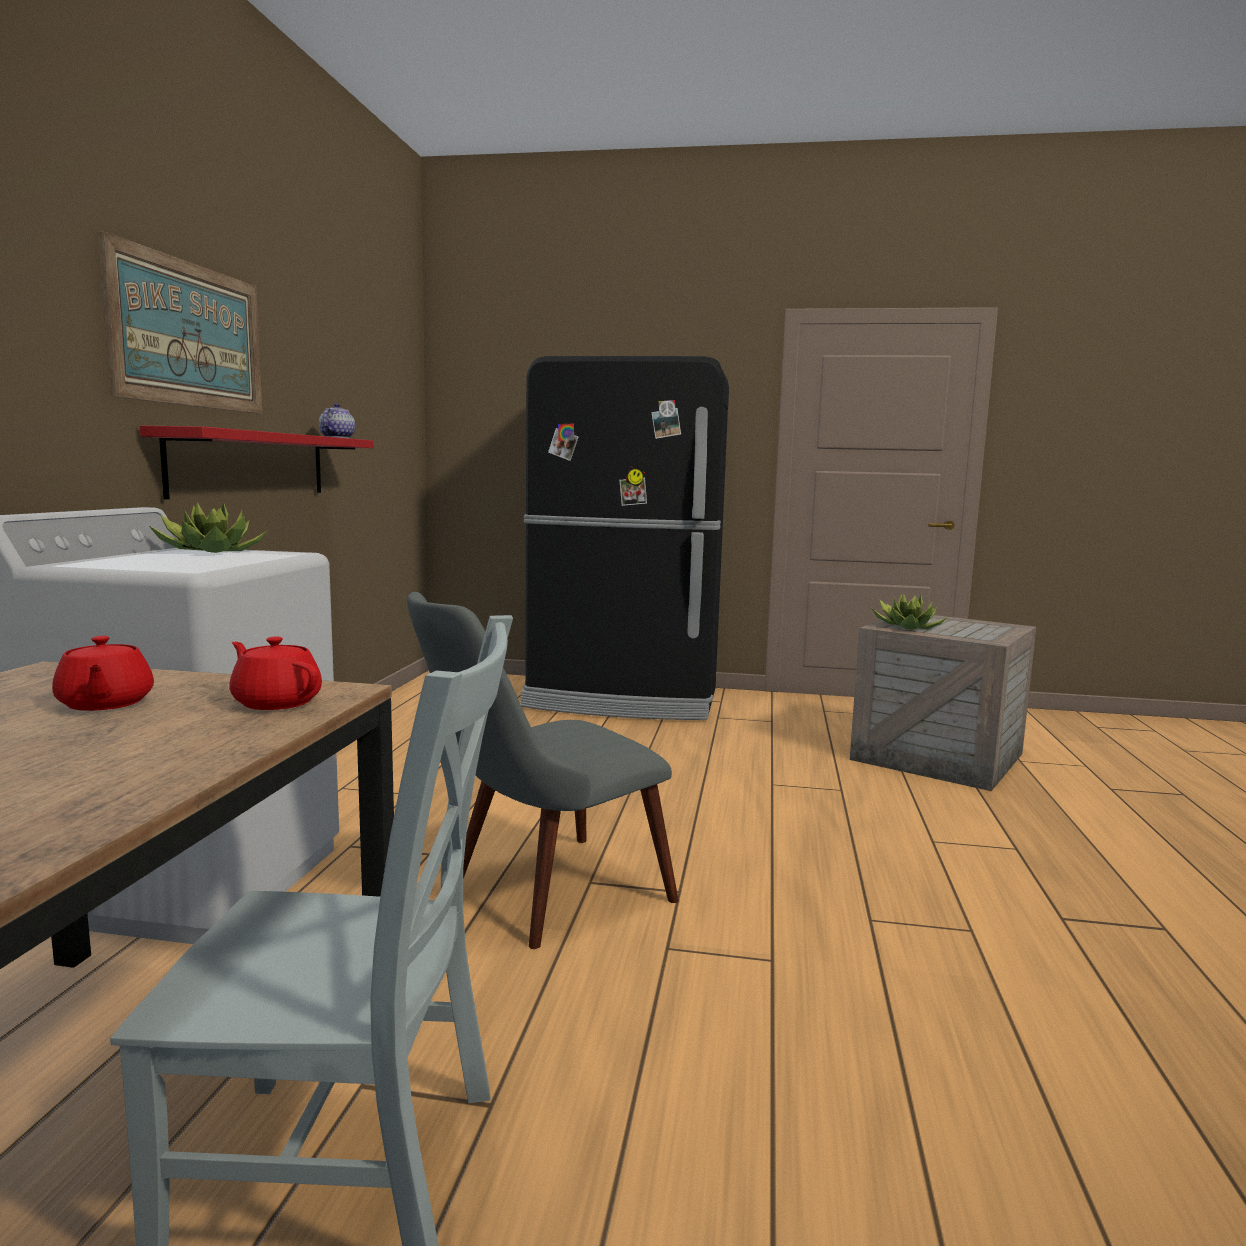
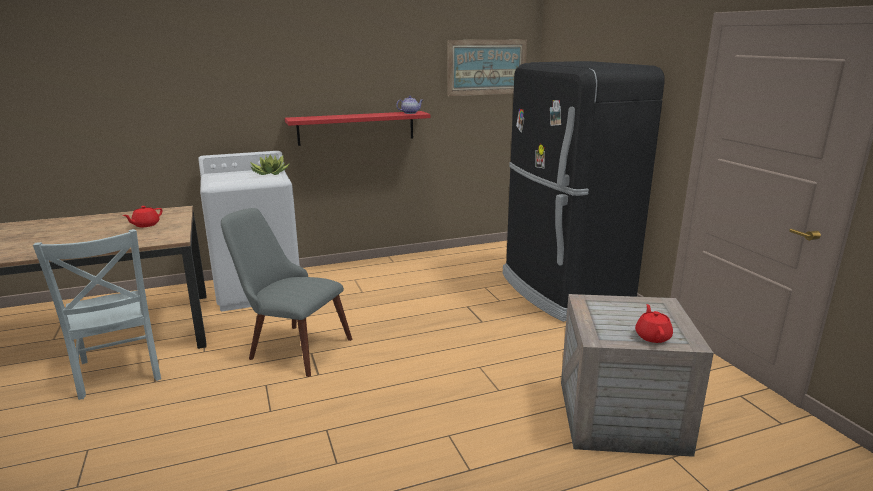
camera: 60 degrees right, 10 degrees up
(189, 335) = (315, 76): picture -> picture (487, 67)
(276, 702) = (157, 237): red teapot -> red teapot (652, 336)
(907, 627) = (599, 307): potted plant -> none

